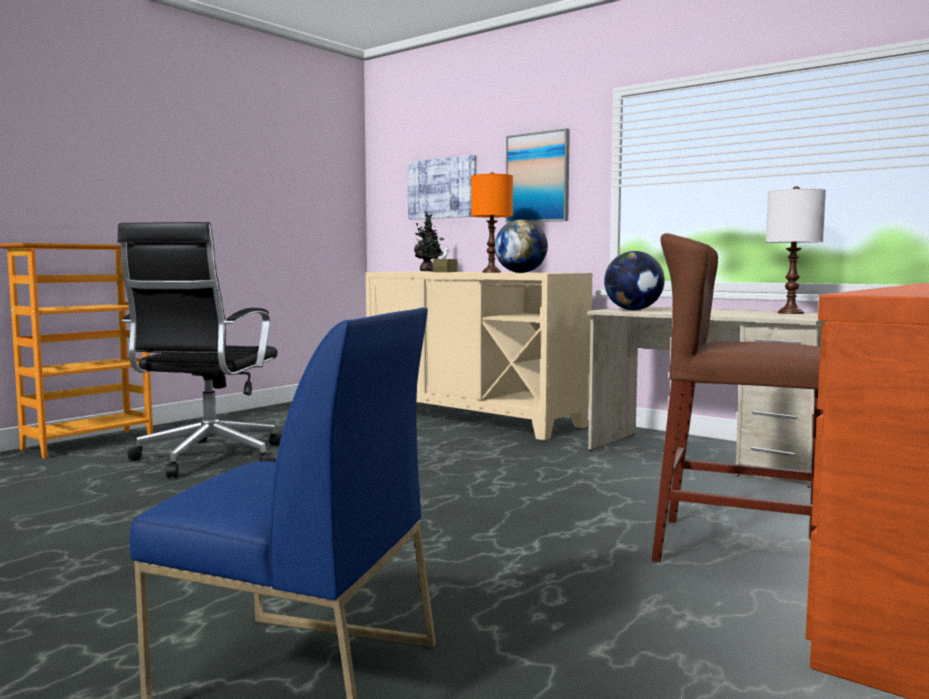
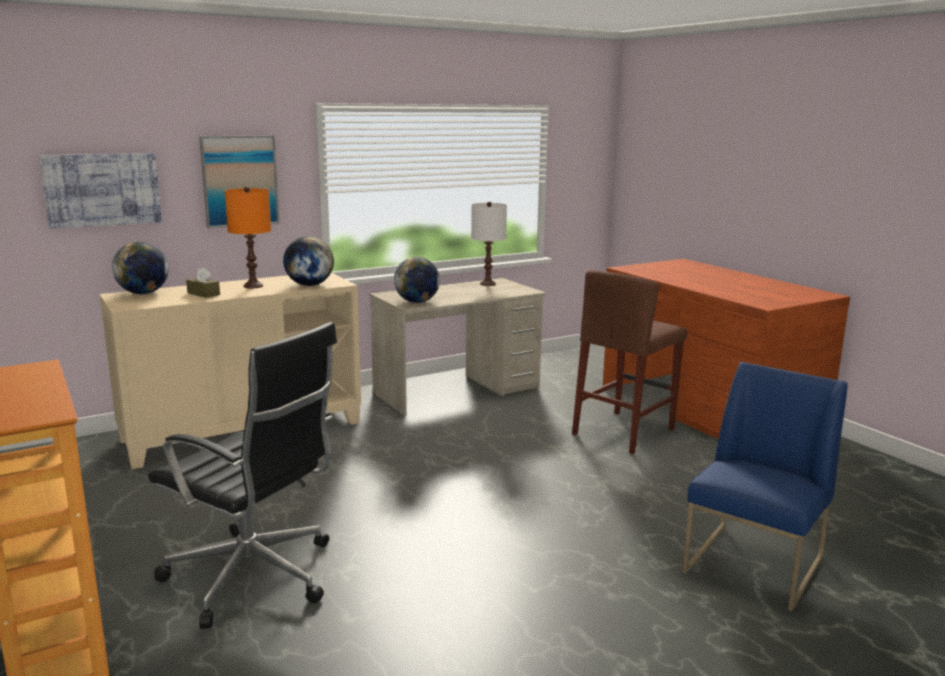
camera: 70 degrees left, 10 degrees up
(429, 271) = (143, 293): potted plant -> globe

